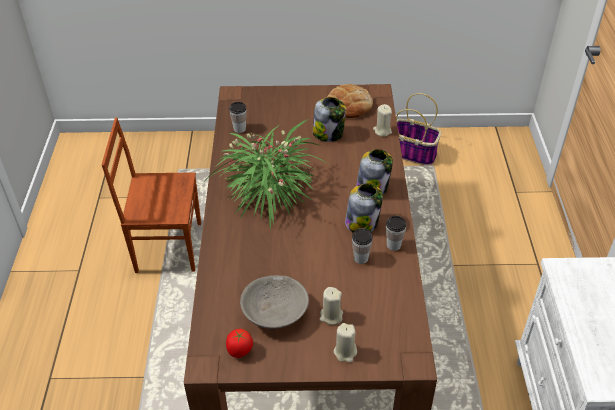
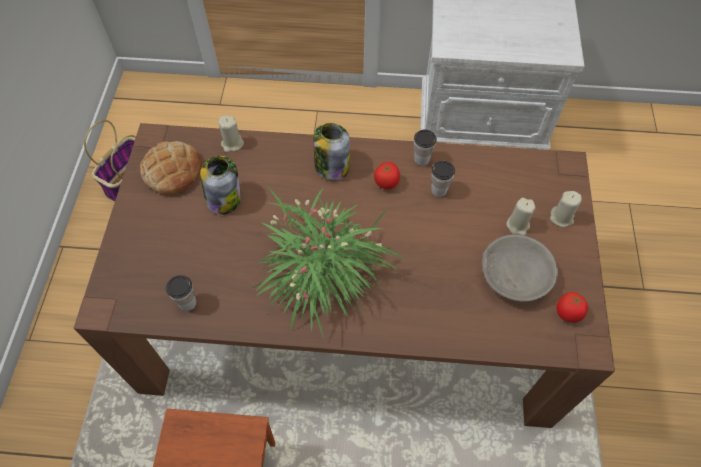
camera: 85 degrees left, 15 degrees up
(362, 223) = (386, 183): jar -> tomato

